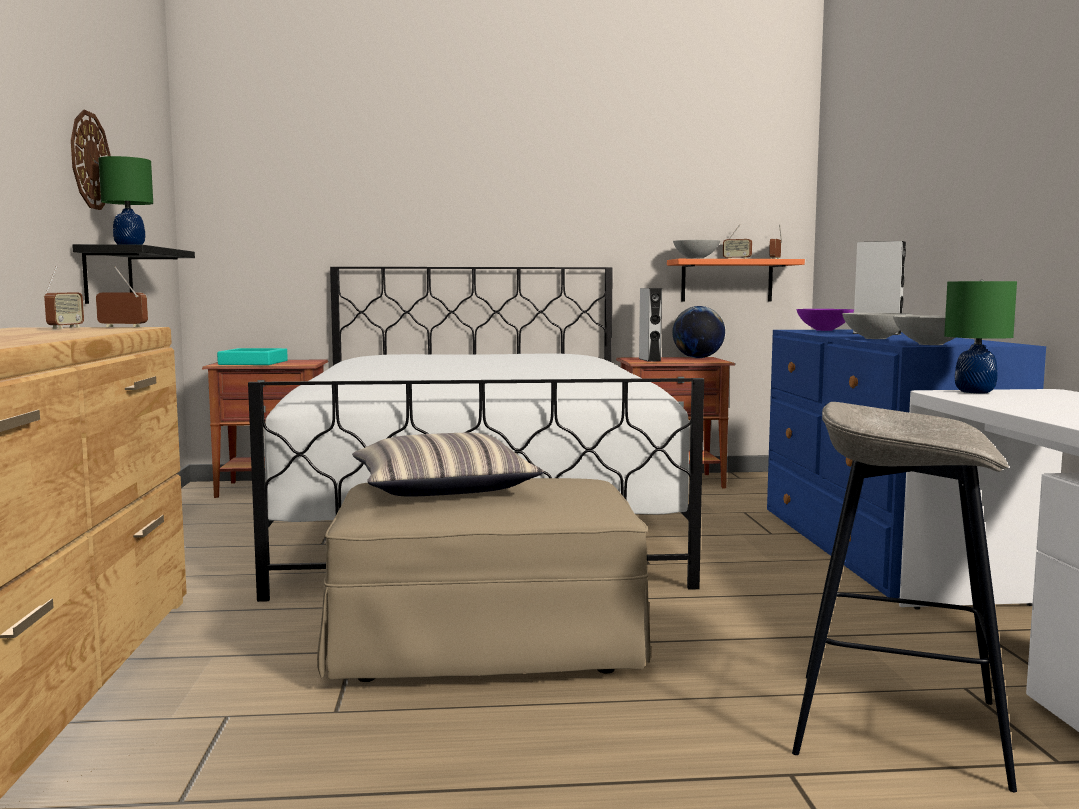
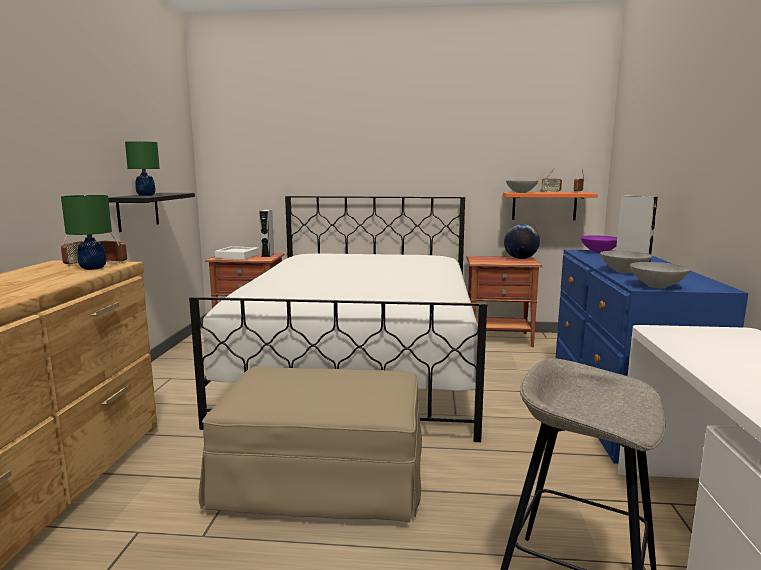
camera: 10 degrees right, 5 degrees up
(90, 160) = (121, 143): wall clock -> none
(253, 362) = (237, 256): turquoise tray -> white tray
(443, 488) = (296, 380): pillow -> none
(649, 360) = (486, 260): grey speaker -> grey speaker (267, 255)
(972, 392) = (680, 331): green table lamp -> green table lamp (92, 268)

